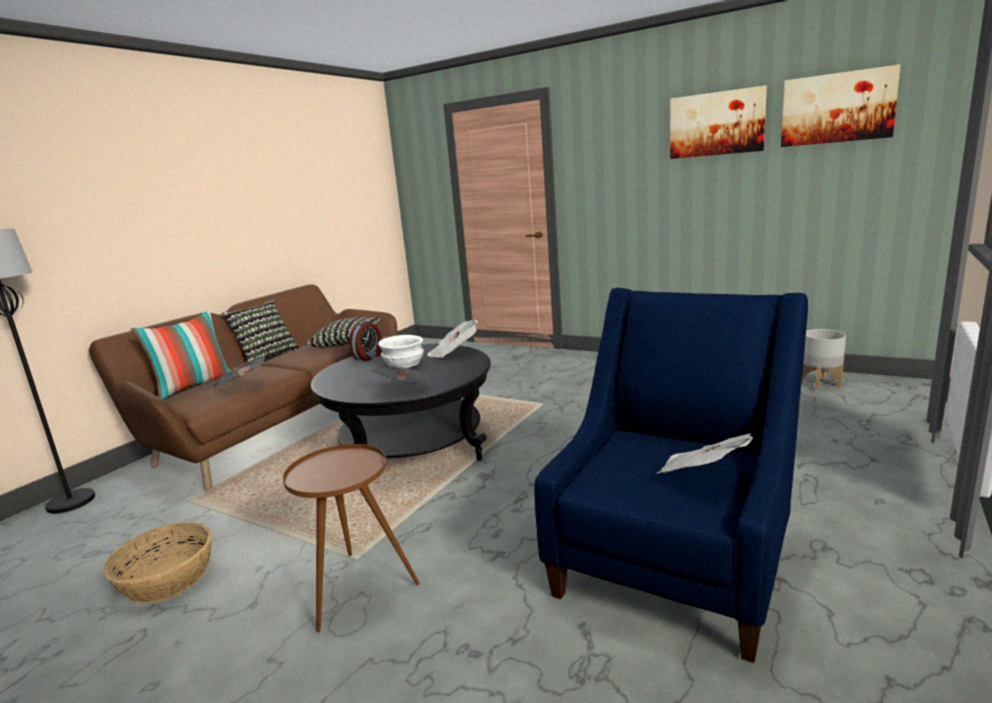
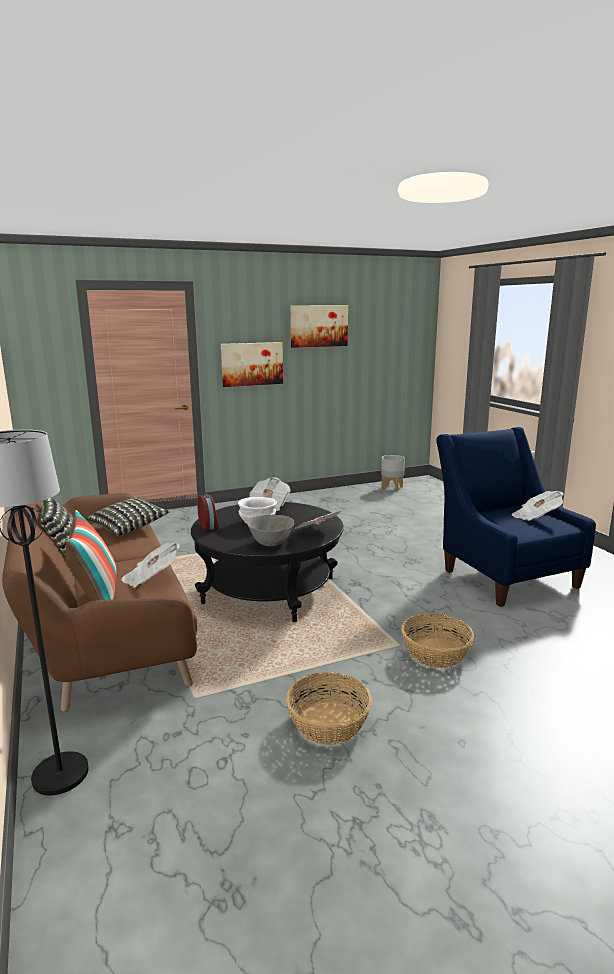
camera: 55 degrees left, 0 degrees up
(351, 386) = (270, 543): none -> grey bowl
(357, 590) = (435, 653): brown side table -> basket
(837, 108) = (381, 323): picture -> picture (252, 364)

